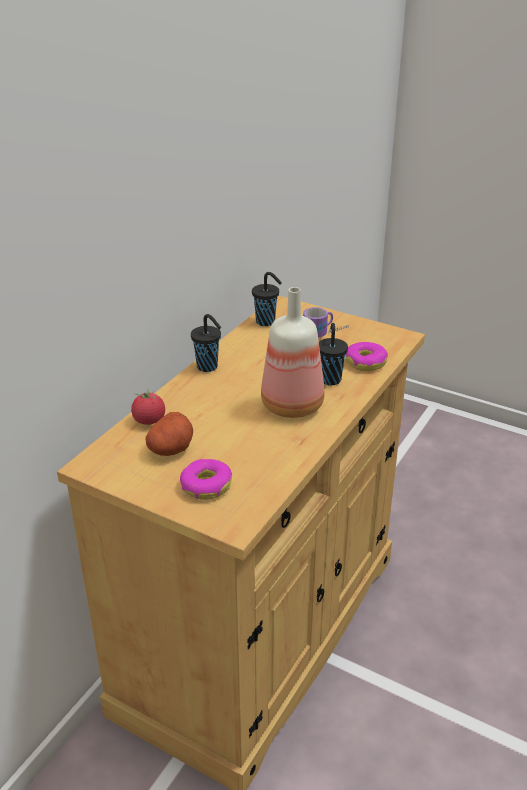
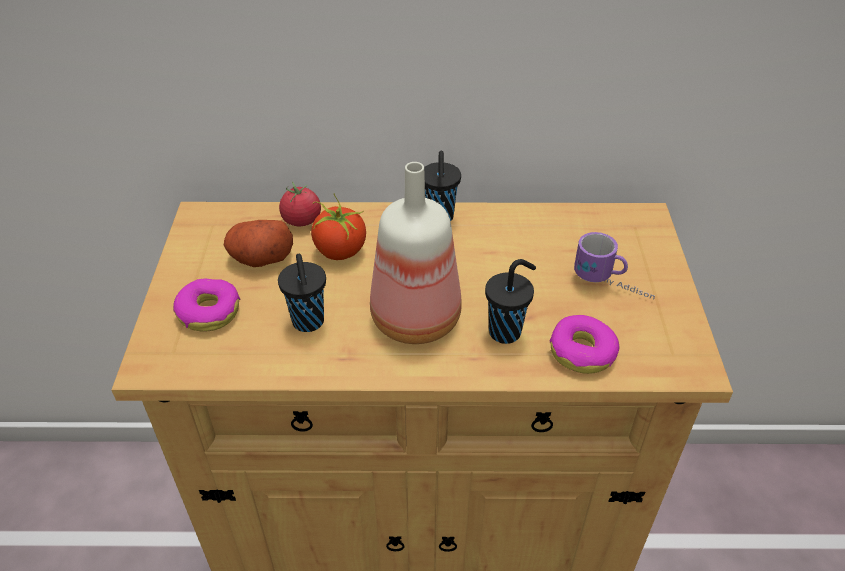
camera: 60 degrees right, 10 degrees up
(199, 414) = (340, 251): none -> tomato
(266, 322) = (586, 221): black cup -> black cup (308, 323)

